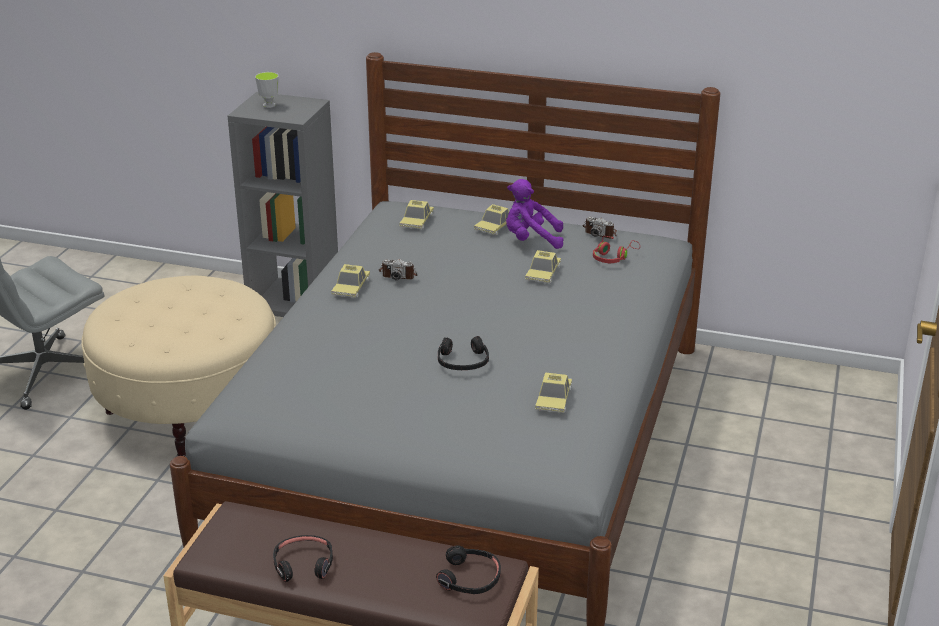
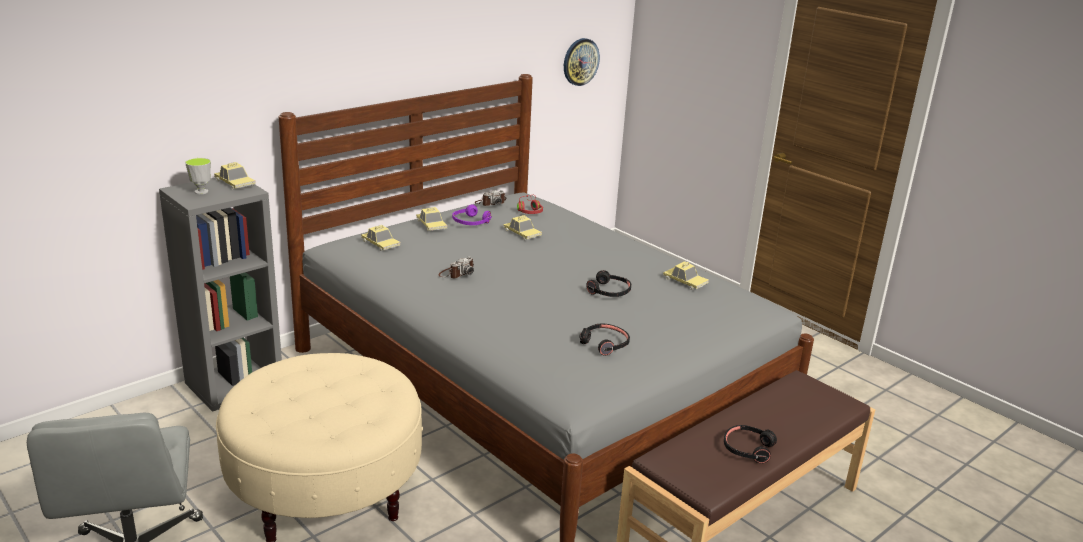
camera: 60 degrees left, 5 degrees down
(351, 287) = (450, 294): toy car -> toy car (235, 183)
(470, 578) = (805, 393): black headphones -> black headphones (604, 344)
(531, 240) = (471, 222): purple plush toy -> purple headphones
(836, 95) = (580, 61): none -> wall clock

